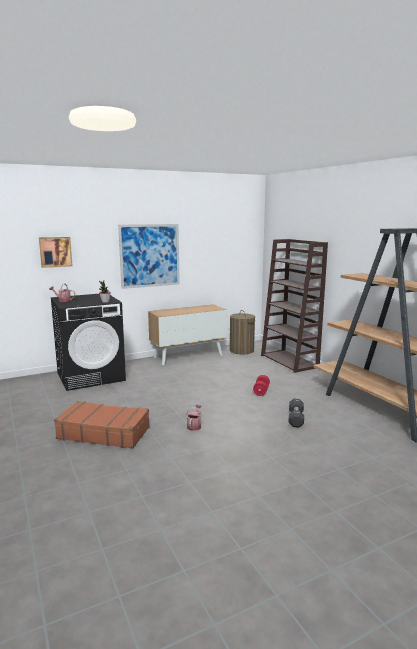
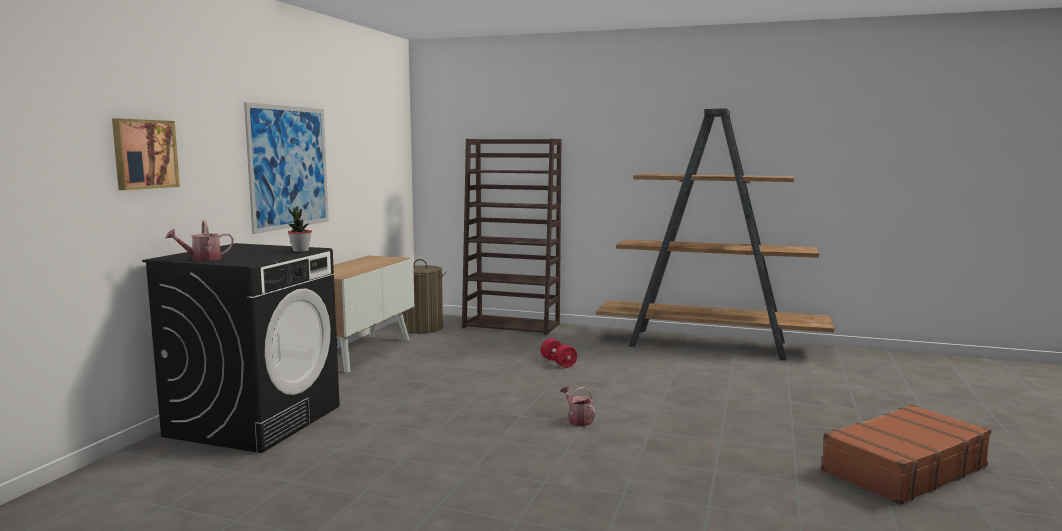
camera: 45 degrees left, 5 degrees down
(104, 433) = (484, 473): brown suitcase -> brown suitcase (902, 468)
(296, 419) = (657, 376): black dumbbell -> none

